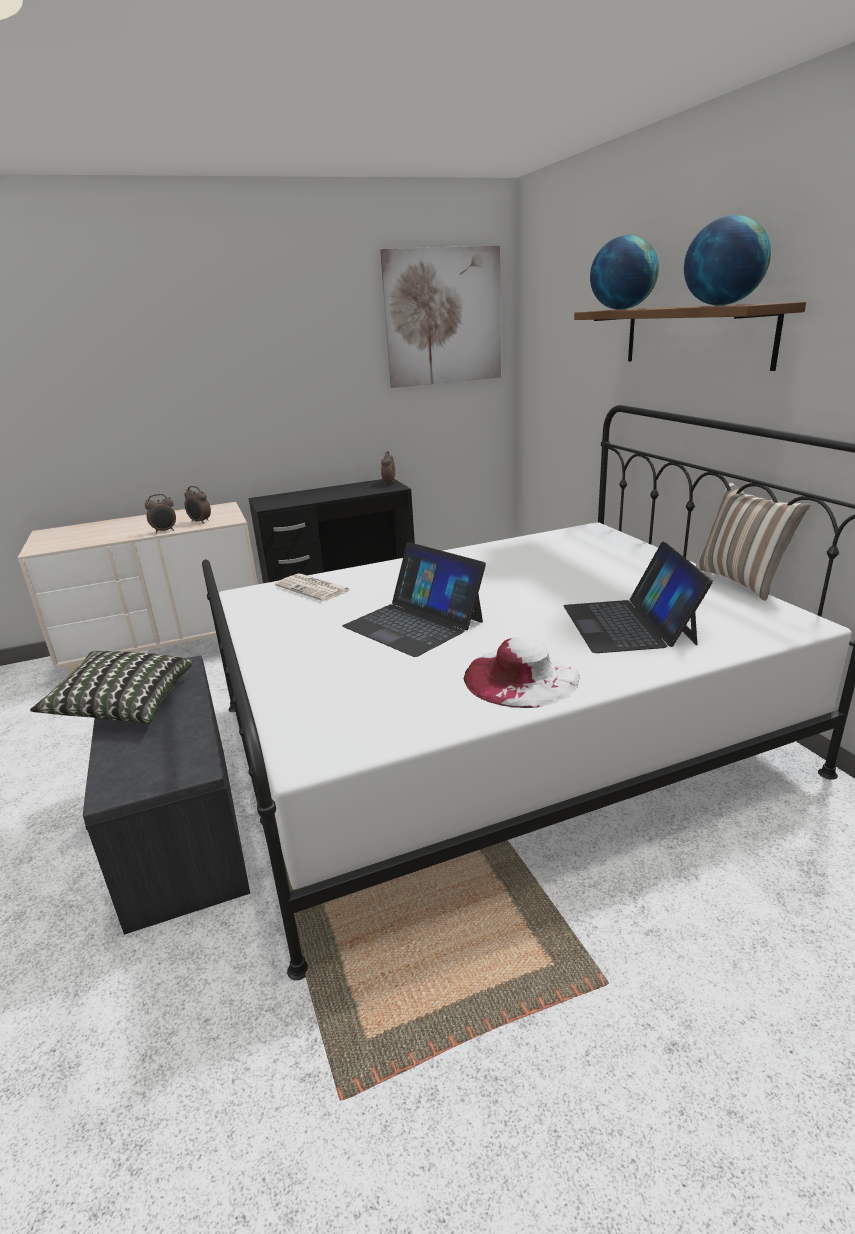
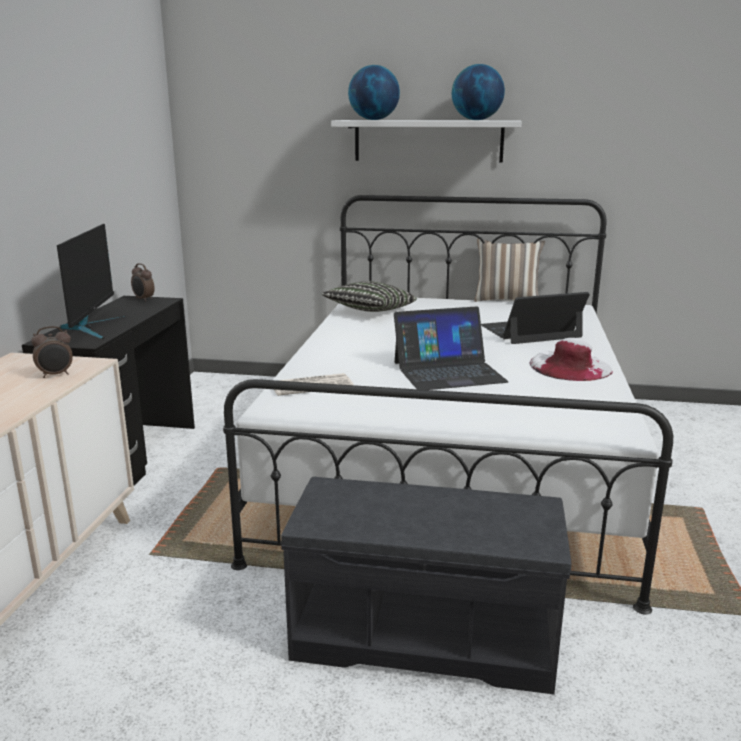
camera: 60 degrees left, 5 degrees down
(124, 705) = (379, 525): pillow -> pillow (369, 311)
(165, 531) = (47, 393): alarm clock -> none
(302, 496) = (92, 327): none -> monitor
(443, 317) = (134, 119): picture -> none
(628, 624) = (530, 331): laptop -> laptop turned 135 degrees clockwise
(695, 336) = (428, 141): brown shelf -> white shelf

